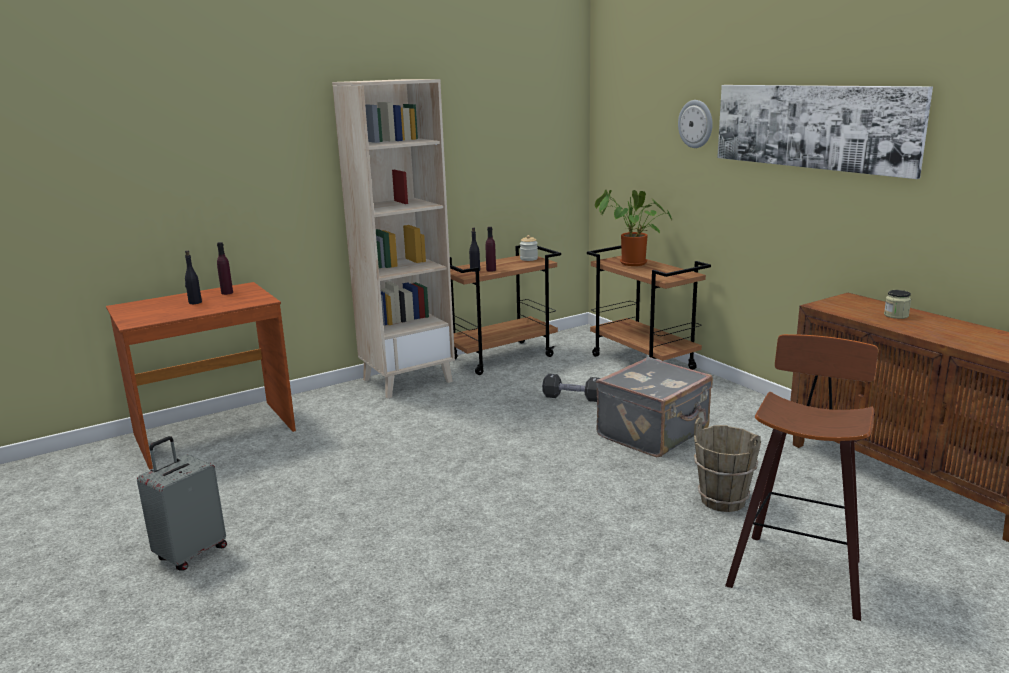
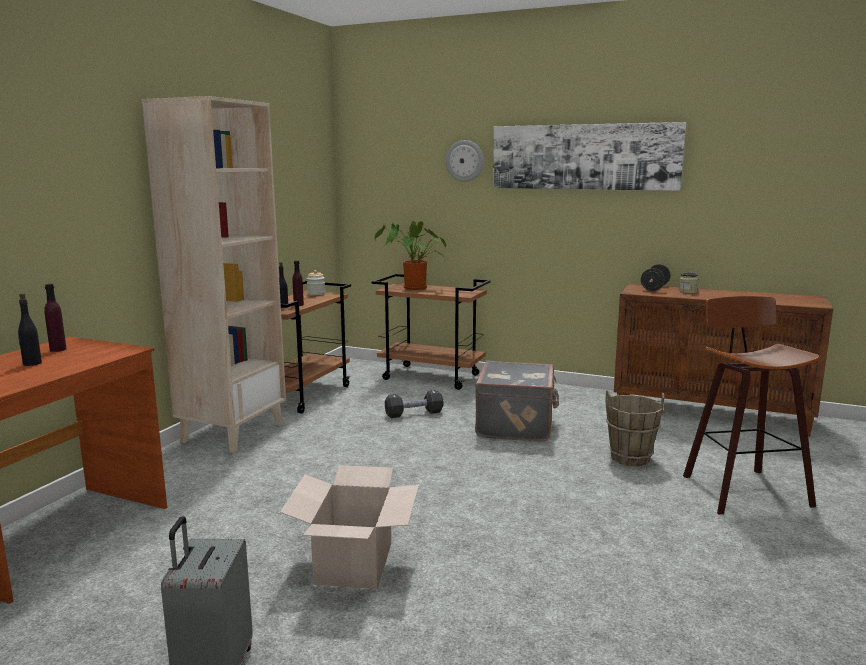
camera: 35 degrees left, 5 degrees down
(354, 513) = (353, 563): none -> cardboard box
(864, 304) = (654, 288): none -> black dumbbell

